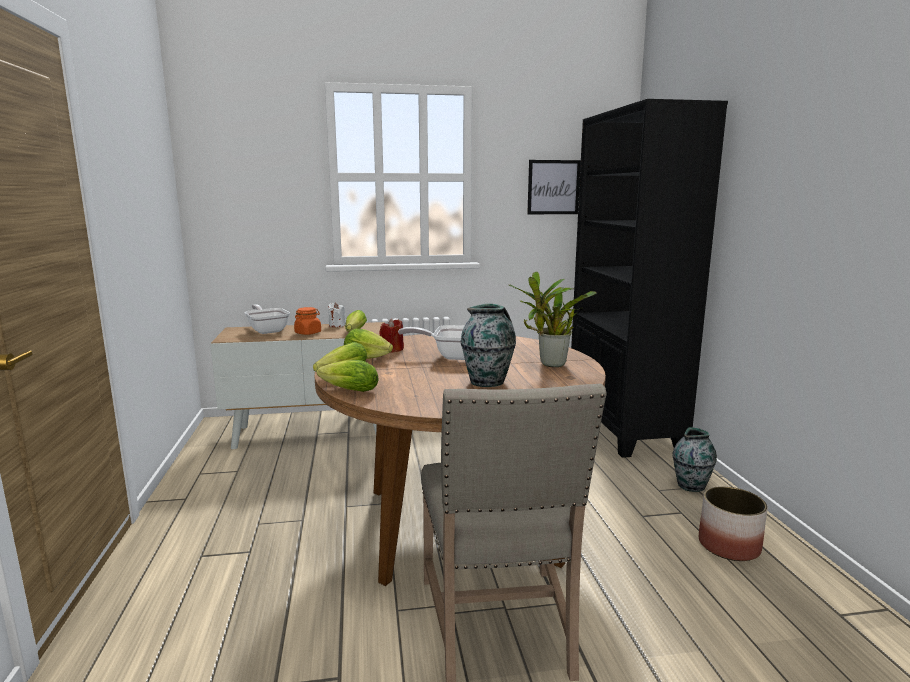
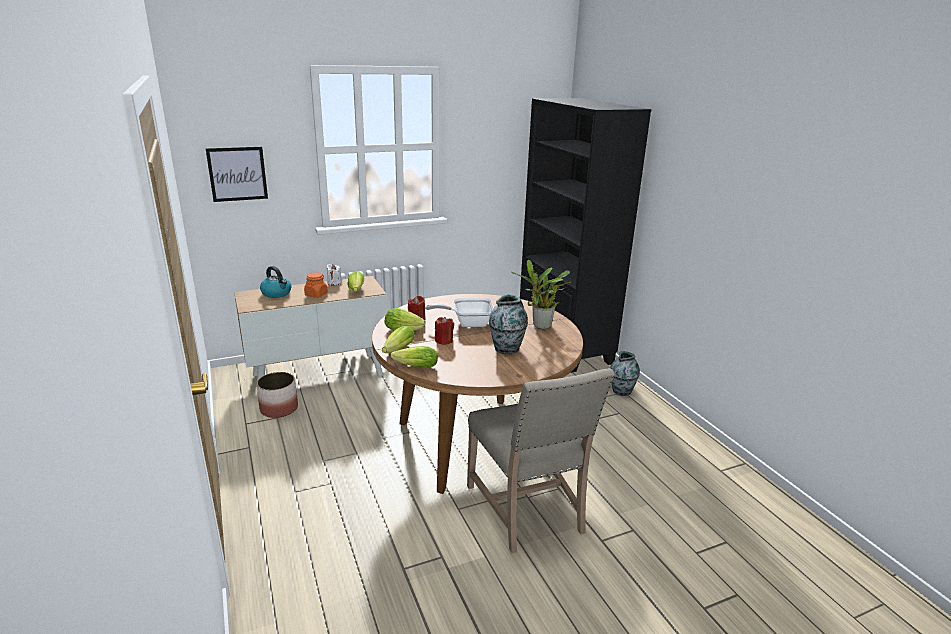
camera: 15 degrees left, 10 degrees up
(267, 330) = (277, 293): frying pan -> kettle
(408, 369) = (444, 341): none -> red candle
(553, 187) = (505, 151): picture -> picture (237, 174)
(729, 546) = (653, 434): planter -> planter (279, 409)

